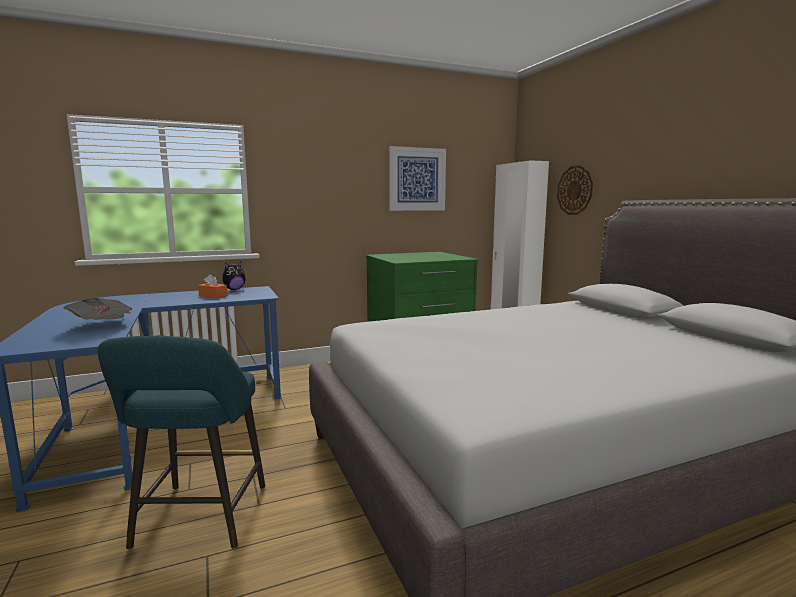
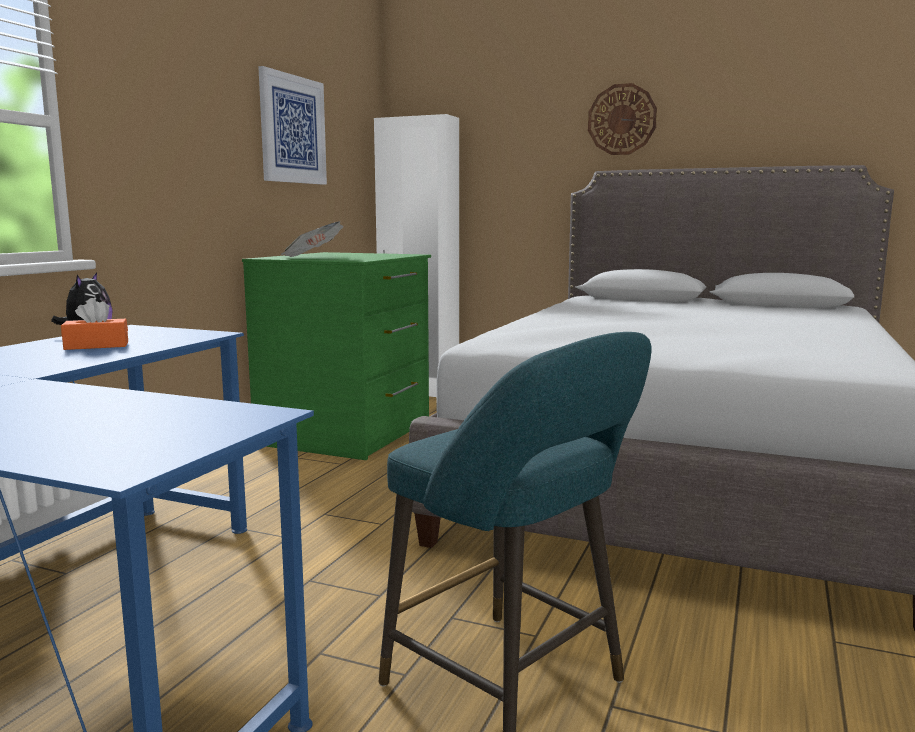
camera: 45 degrees left, 0 degrees up
(103, 325) = (116, 406): newspaper -> newspaper (312, 257)
(575, 190) = (507, 159): wall clock -> wall clock (622, 119)

